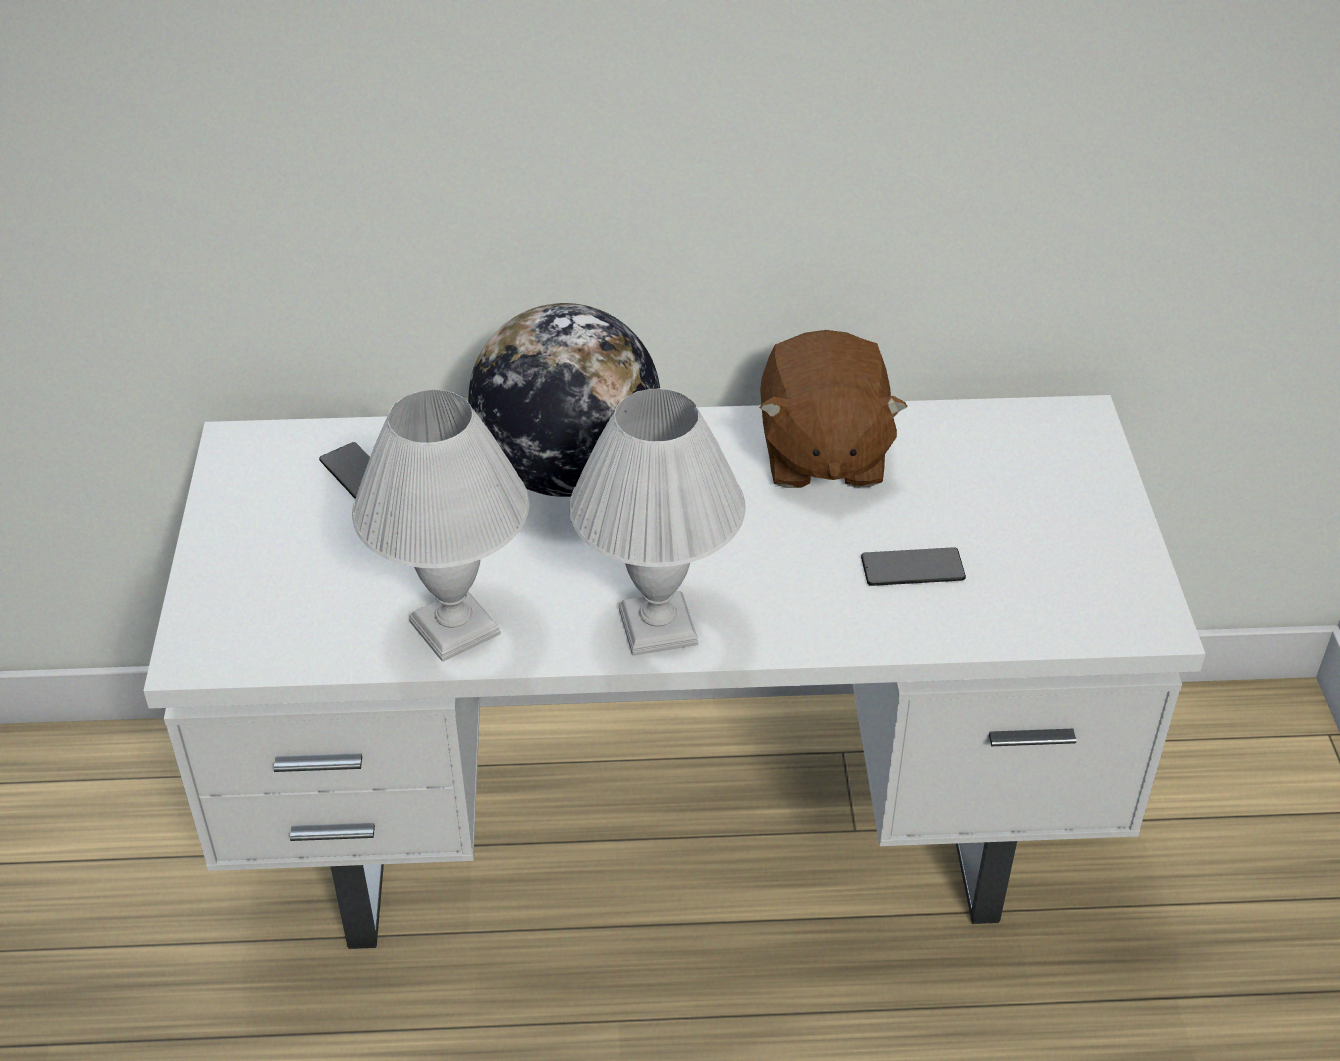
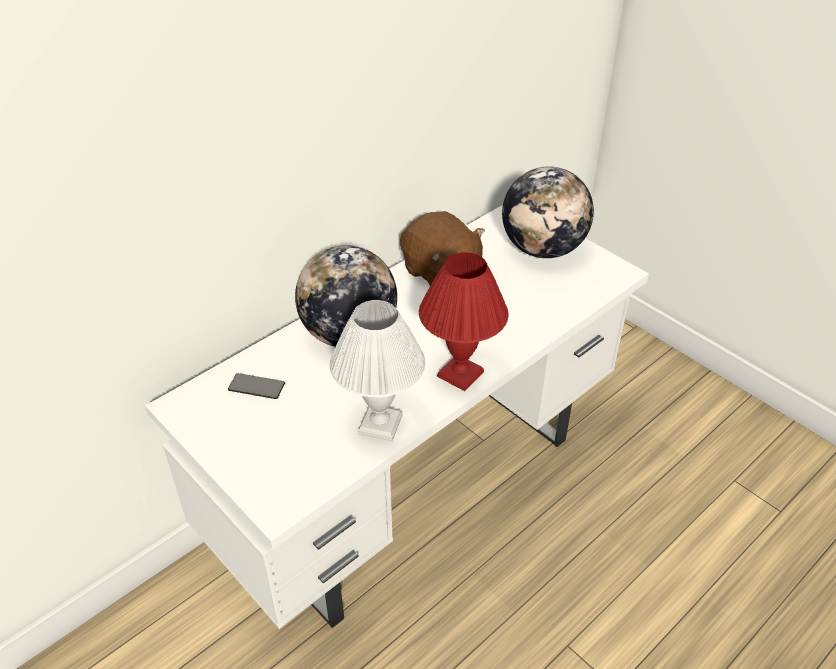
camera: 40 degrees left, 0 degrees up
(656, 628) = (460, 375): white table lamp -> red table lamp
(912, 568) = (524, 297): phone -> none
(1051, 506) = (543, 249): none -> globe

